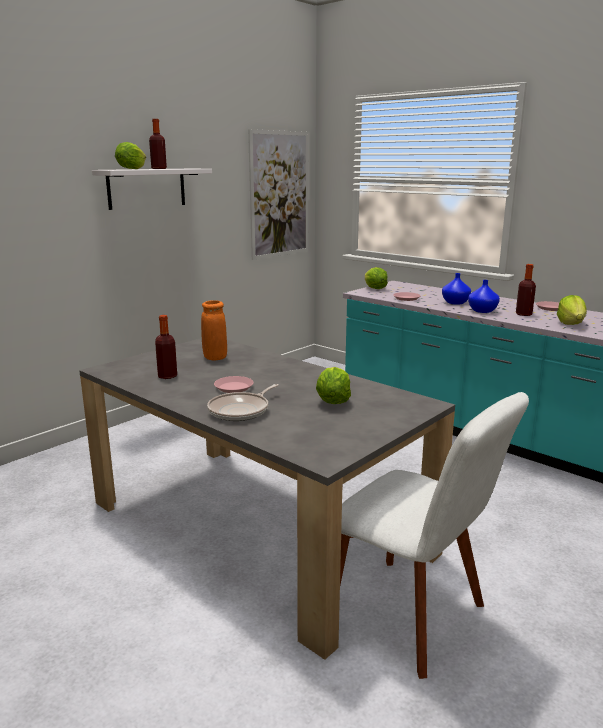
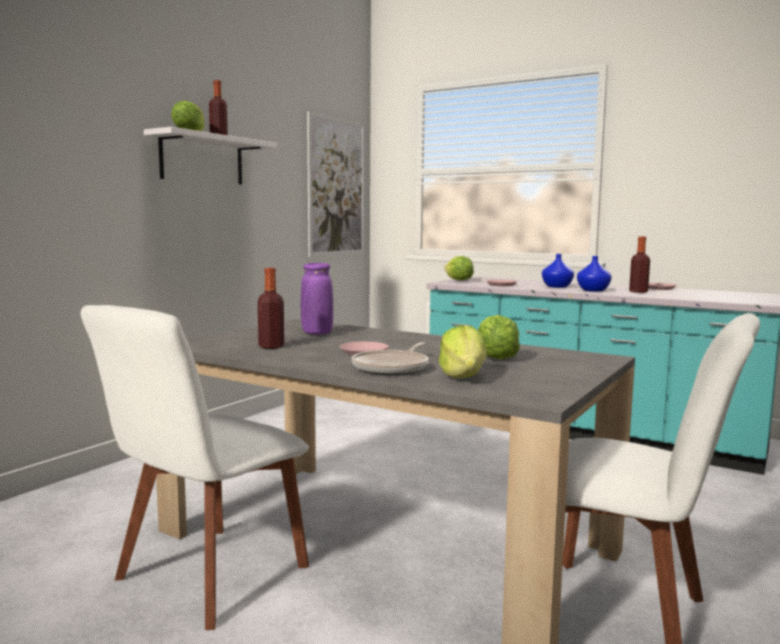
camera: 10 degrees left, 10 degrees down
(116, 546) = (206, 577): none -> white chair
(215, 358) = (317, 333): orange vase -> purple vase
(571, 324) = (695, 296): lettuce -> lettuce (463, 377)

